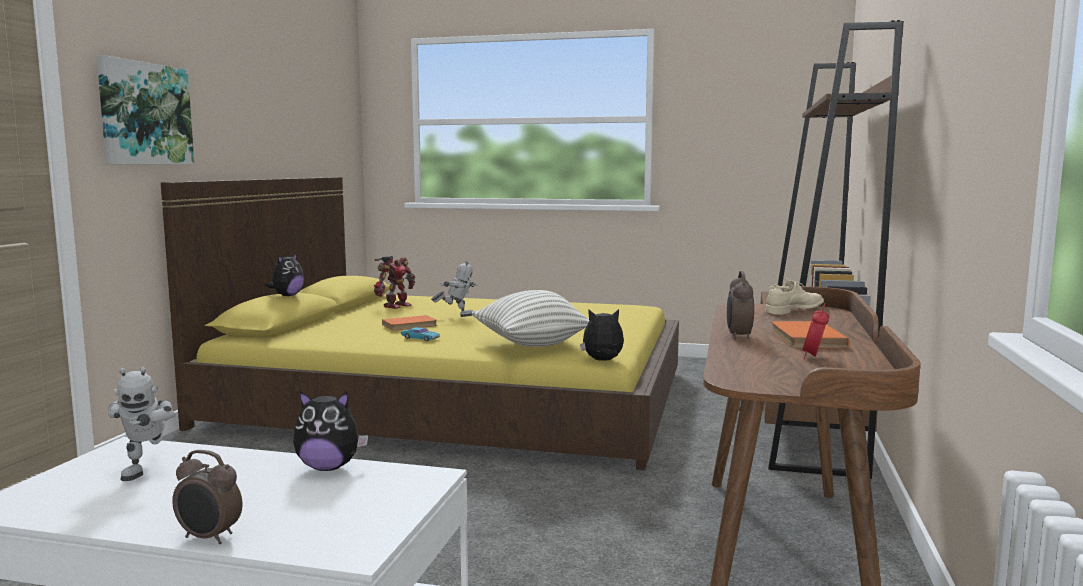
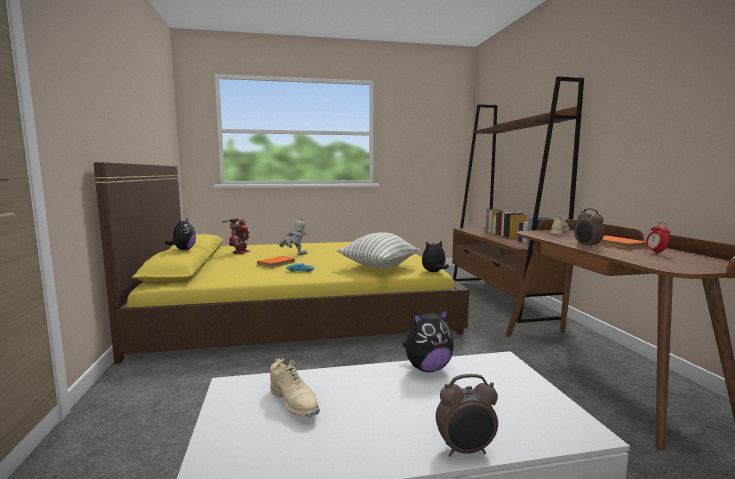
camera: 25 degrees left, 0 degrees up
(144, 114) = (80, 103): picture -> none
(147, 470) = (294, 403): toy robot -> beige shoe

